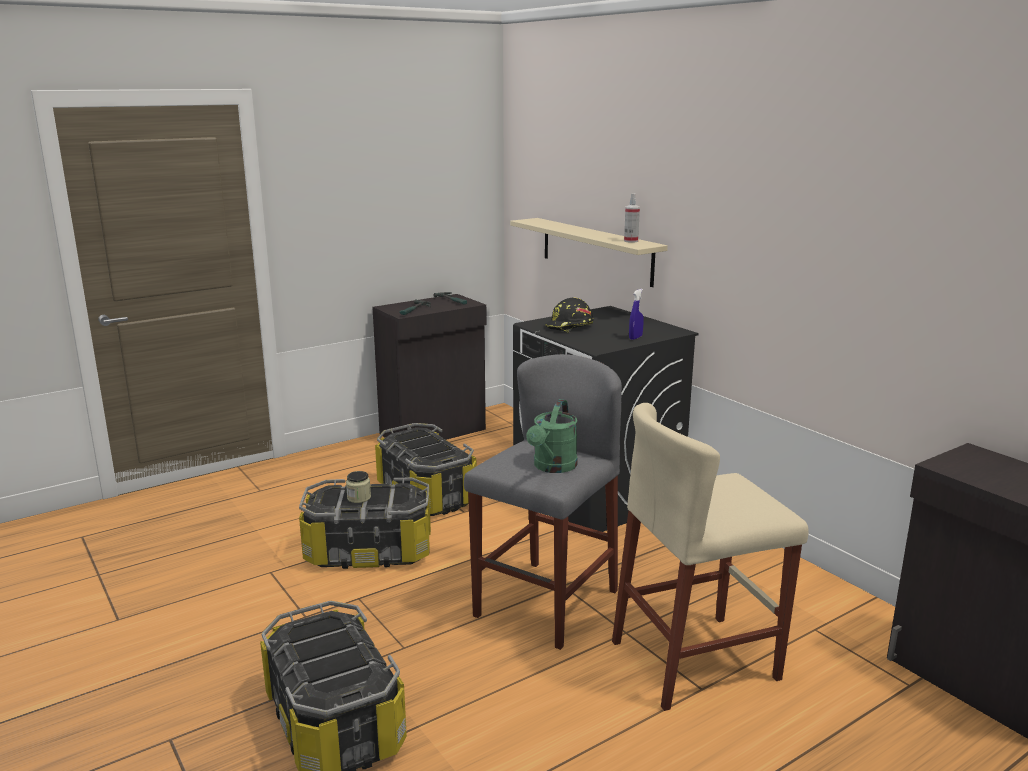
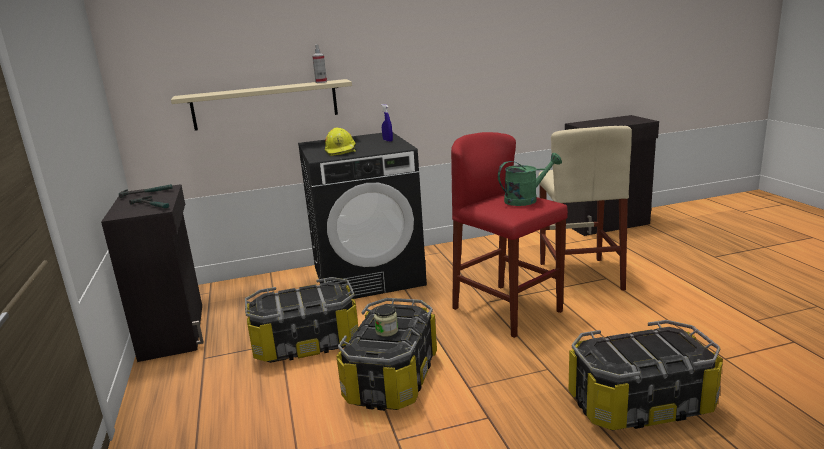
camera: 70 degrees left, 0 degrees up
(546, 603) = (507, 310): grey stool -> red stool
(552, 467) = (526, 199): green watering can -> green watering can turned 60 degrees counterclockwise
(569, 327) = (341, 151): black hard hat -> yellow hard hat

